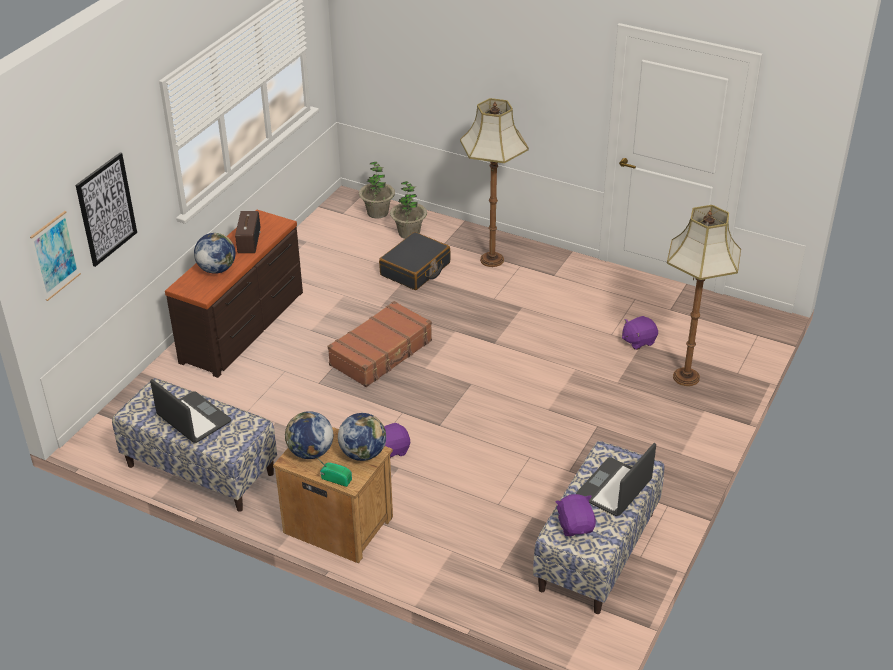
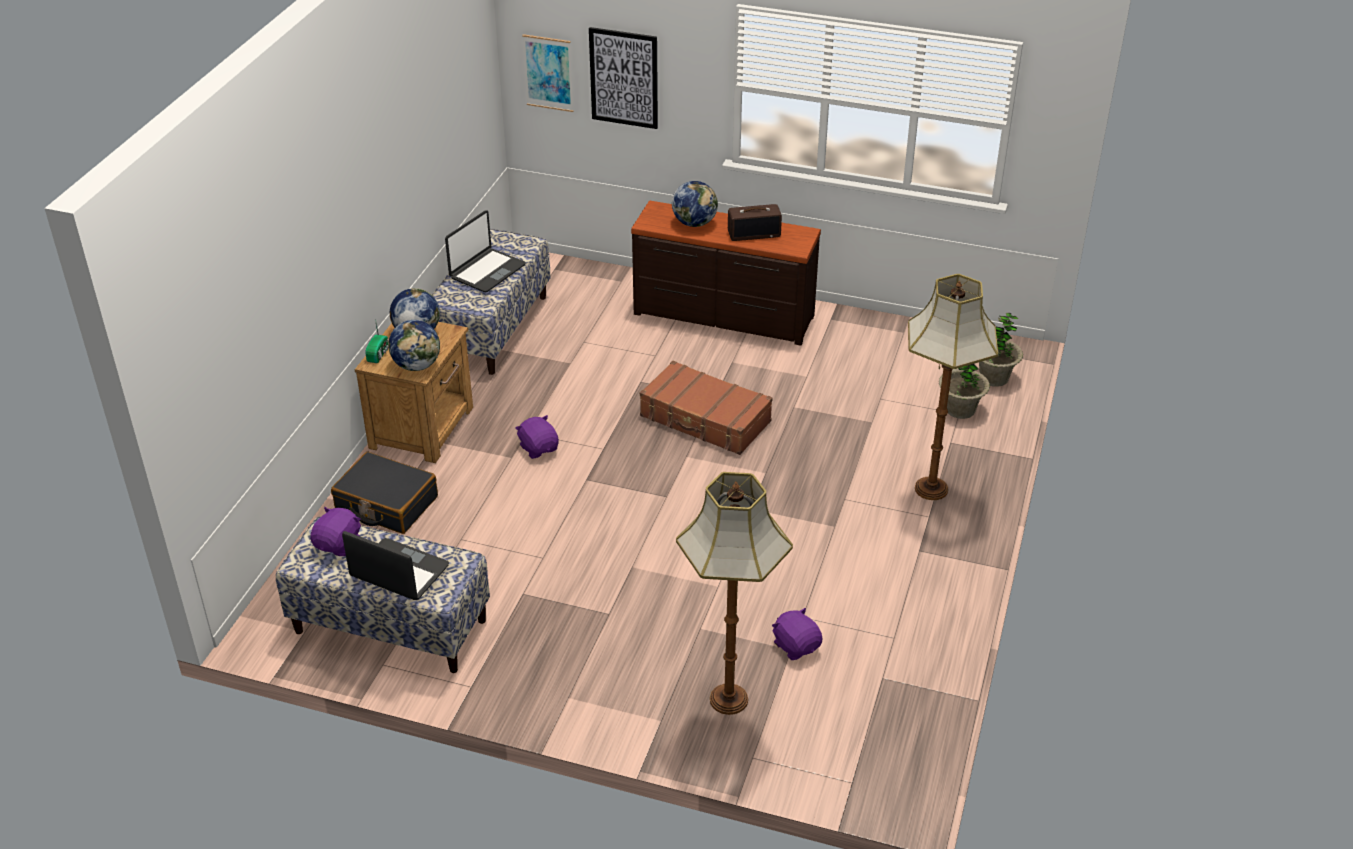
camera: 80 degrees right, 0 degrees up
(415, 269) = (881, 425): black suitcase -> black suitcase (386, 504)
(575, 525) = (339, 544): purple plush toy -> purple plush toy turned 45 degrees counterclockwise

